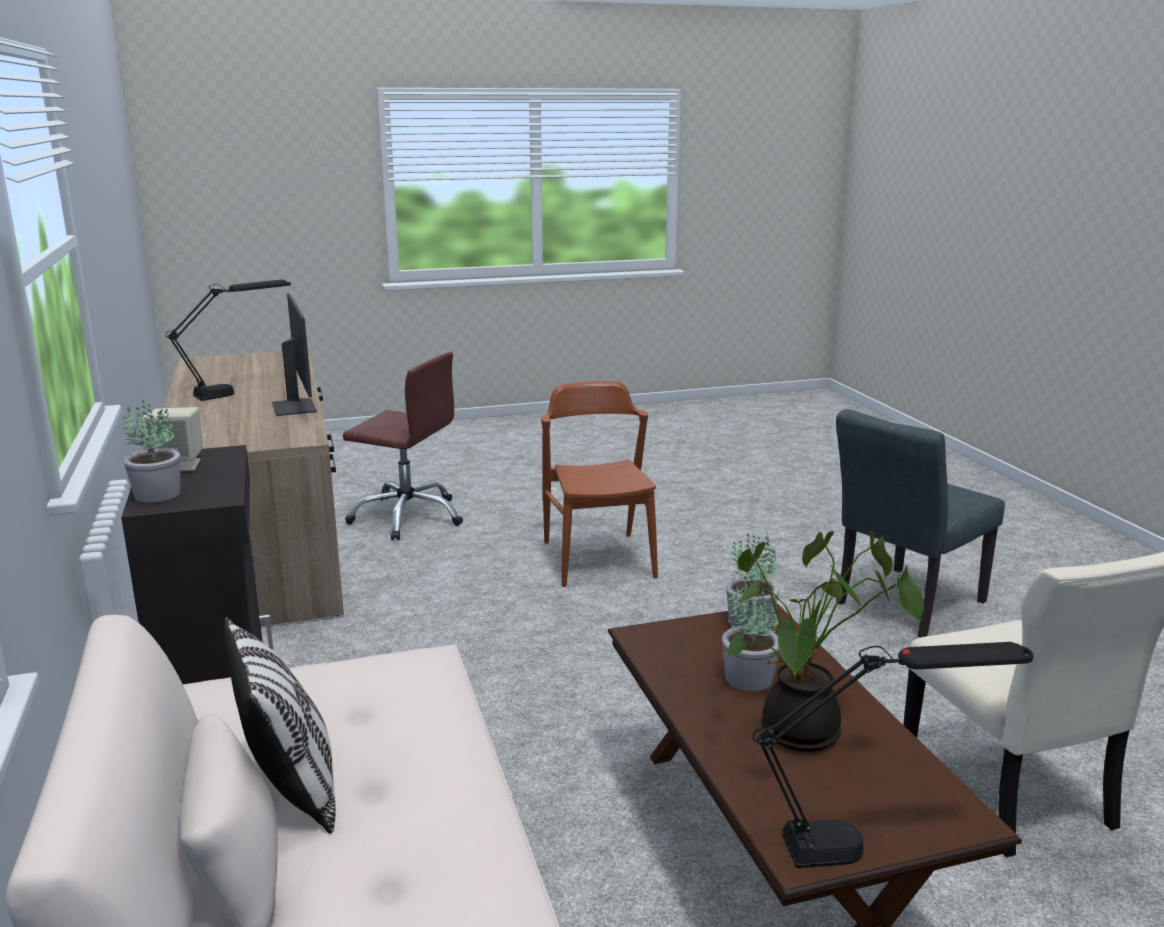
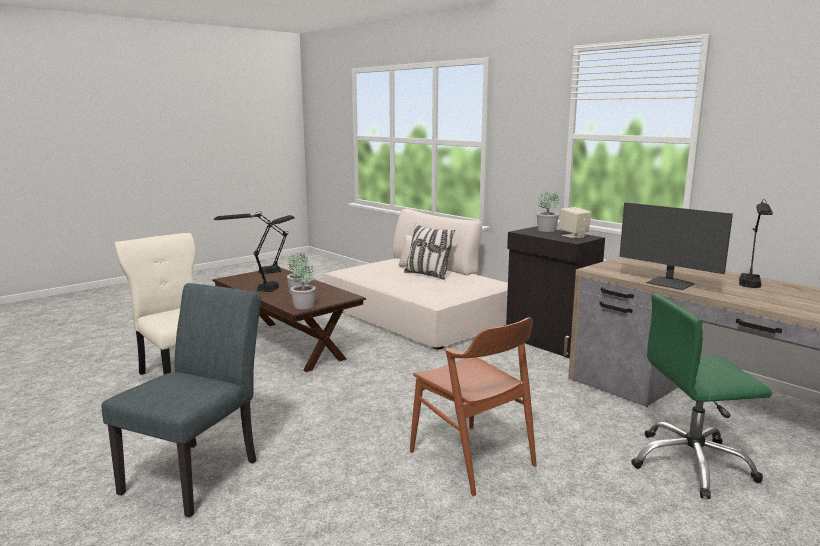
camera: 155 degrees right, 5 degrees down
(408, 516) = (691, 464): brown office chair -> green office chair
(801, 736) = (277, 284): potted plant -> black table lamp

